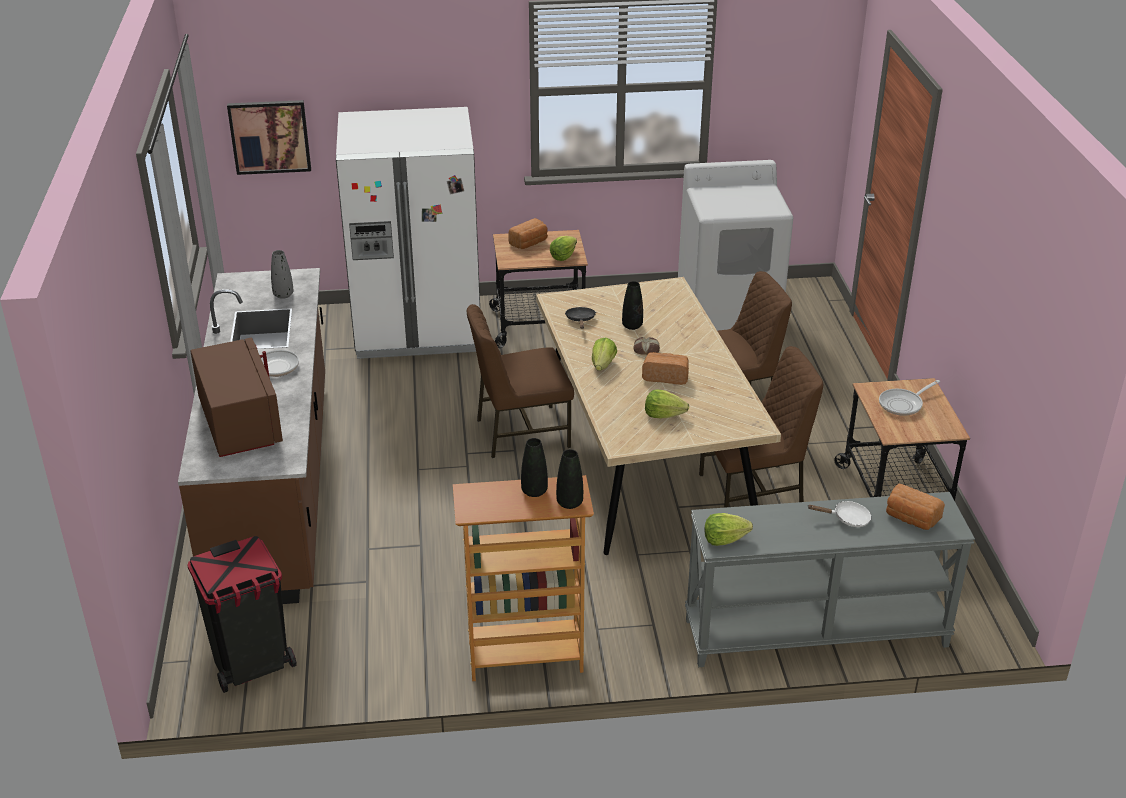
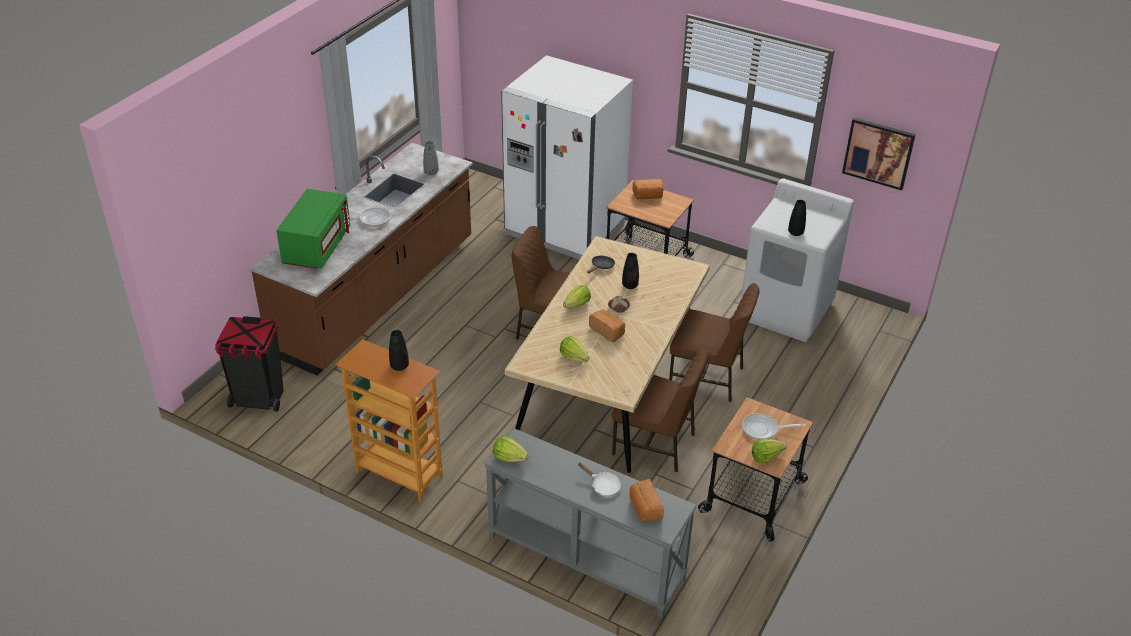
camera: 35 degrees right, 5 degrees up
(239, 424) = (316, 247): brown microwave -> green microwave
(270, 136) = (503, 57): picture -> picture (878, 153)
(563, 256) = (659, 215): lettuce -> lettuce (765, 457)
(569, 503) = (409, 384): black vase -> black vase (795, 233)

